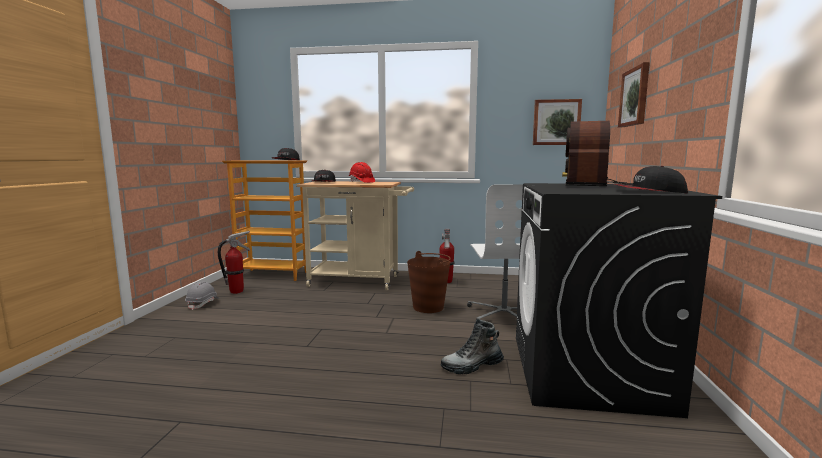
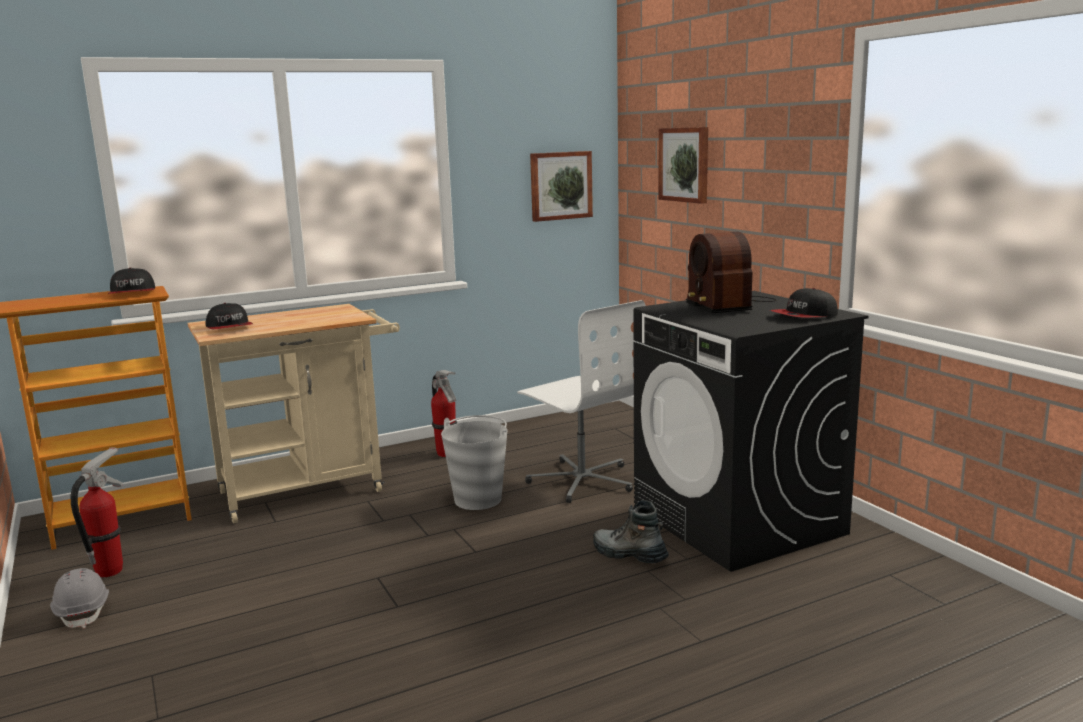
camera: 35 degrees left, 5 degrees up
(361, 182) = (291, 315): red hard hat -> none
(428, 307) = (478, 499): brown bucket -> grey bucket
(472, 366) = (629, 555): boot -> boot turned 90 degrees clockwise

